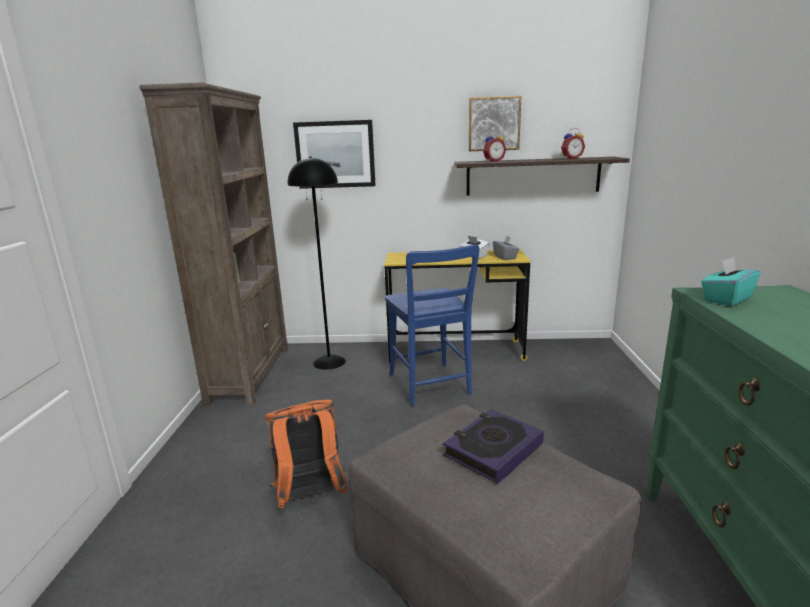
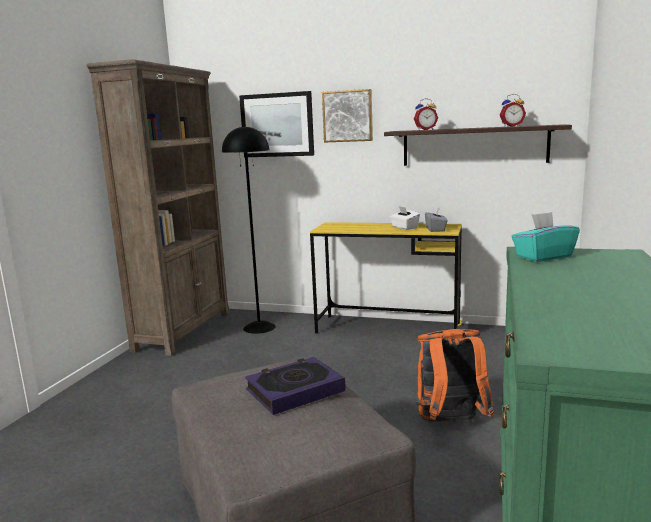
camera: 15 degrees right, 5 degrees down
(310, 498) = (173, 434): orange backpack -> orange backpack (450, 422)
(430, 386) = (342, 357): blue chair -> none
(494, 124) = (431, 92): picture -> picture (348, 116)

